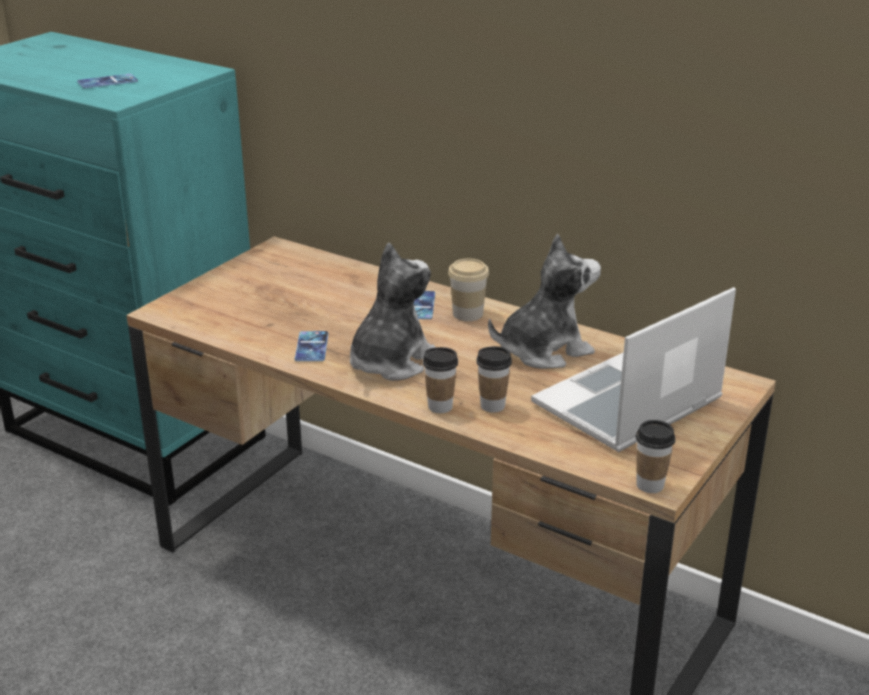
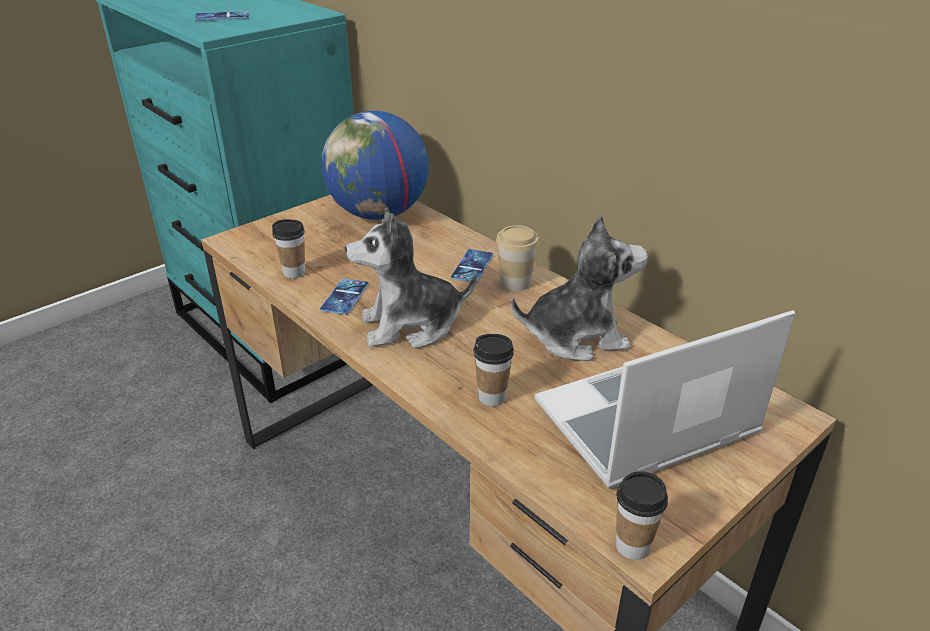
camera: 15 degrees right, 5 degrees up
(299, 269) = (379, 214): none -> globe
(389, 362) = (410, 326): plush toy -> plush toy turned 150 degrees counterclockwise
(440, 407) = (435, 389): cup -> cup (294, 273)

